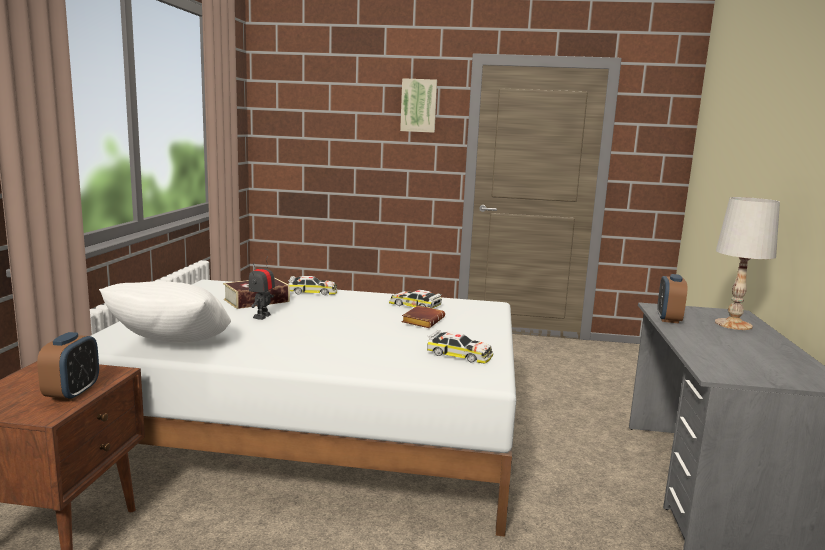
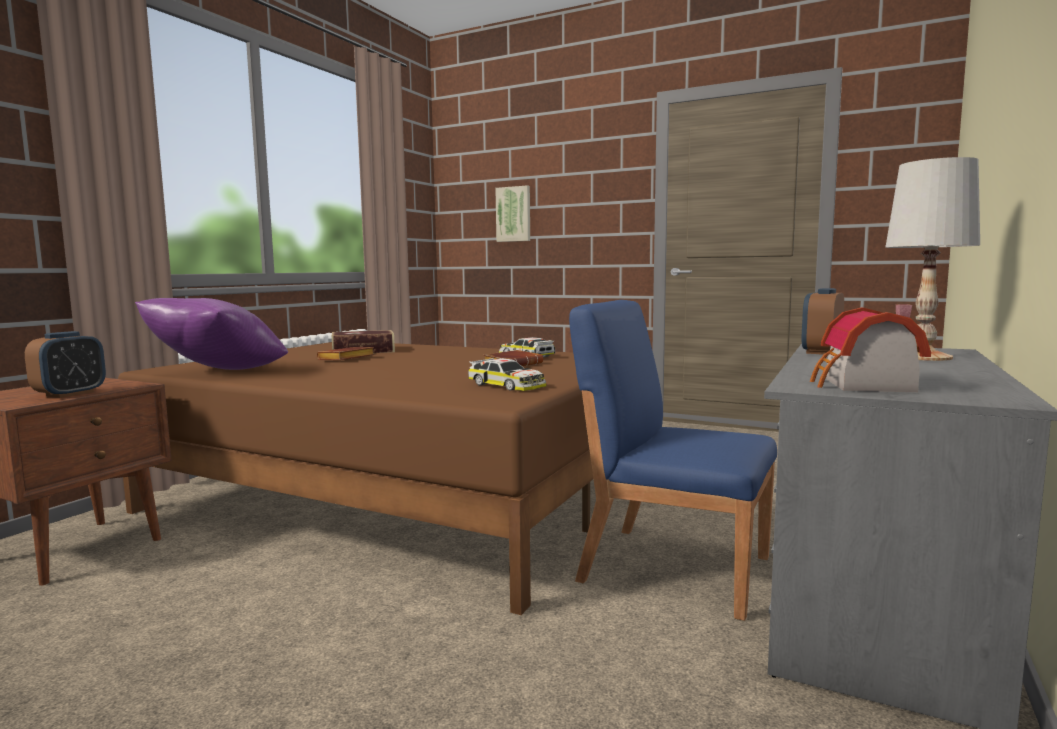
camera: 20 degrees right, 5 degrees down
(172, 347) = (218, 372): white pillow -> purple pillow
(262, 316) = (346, 359): toy robot -> brown book
(313, 292) = (432, 347): toy car -> none
(319, 434) = (404, 496): white bed -> brown bed
(418, 105) = (600, 160): picture -> picture (514, 214)
(573, 478) = (672, 567): none -> blue chair
(746, 370) = (863, 385): none -> toy house

